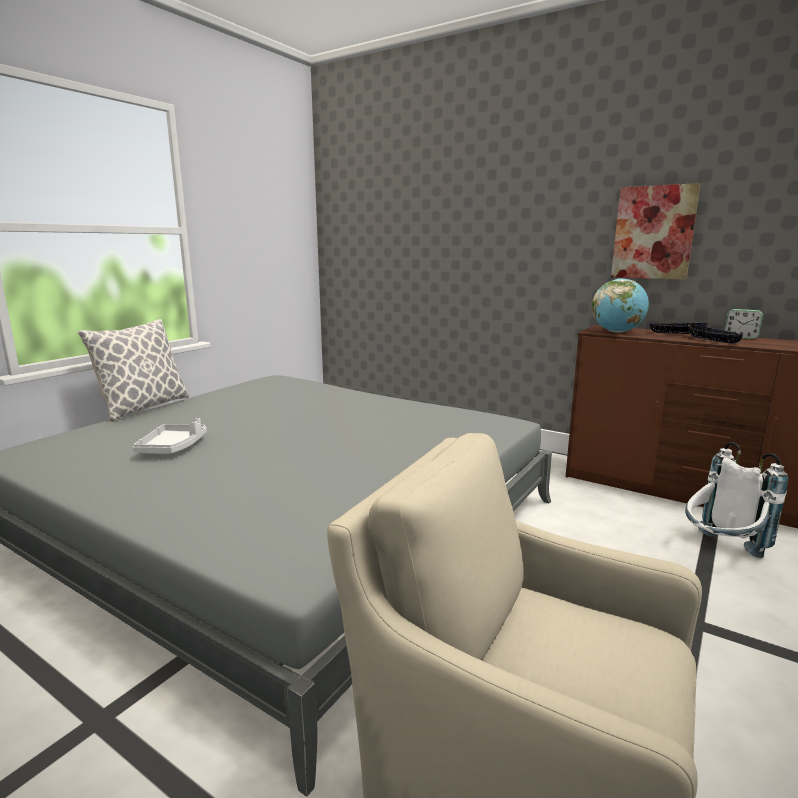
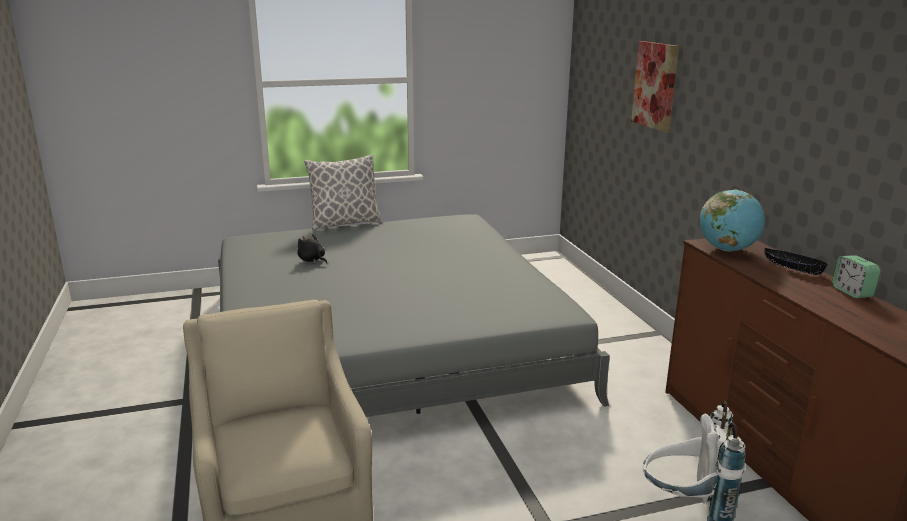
camera: 40 degrees right, 5 degrees up
(173, 447) = (312, 260): white tray -> black plush toy
(653, 233) = (805, 140): picture -> picture (655, 85)
(713, 340) = (794, 287): black bowl -> none

